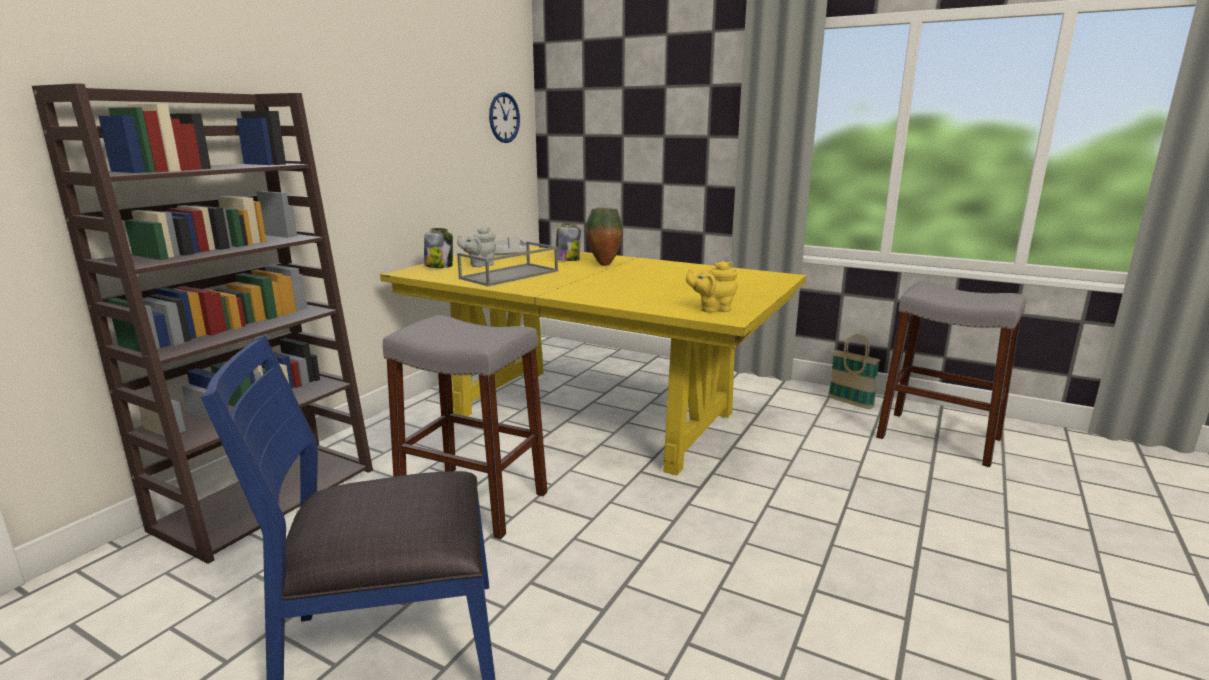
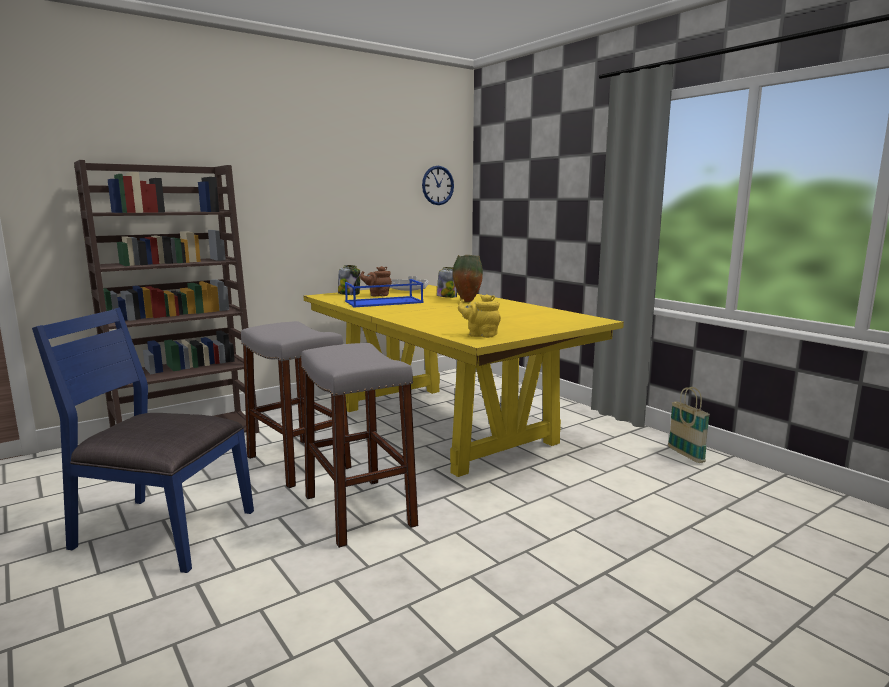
camera: 25 degrees right, 5 degrees down
(480, 265) = (377, 295): grey teapot -> brown teapot
(509, 275) = (383, 302): grey tray -> blue tray
(938, 438) = (743, 498): grey stool -> grey stool (359, 510)

